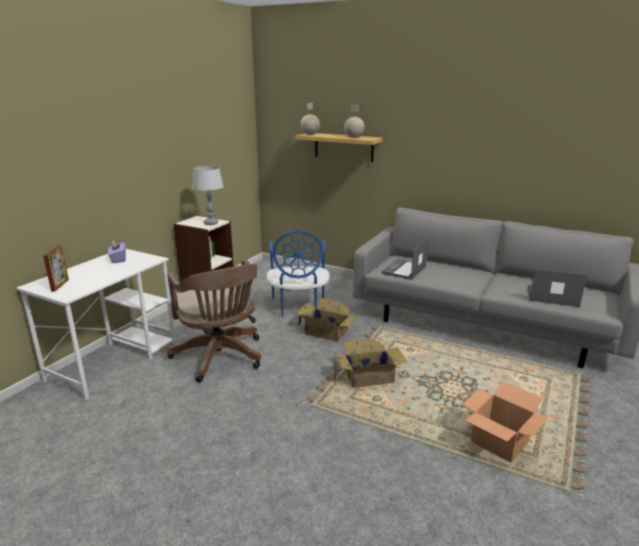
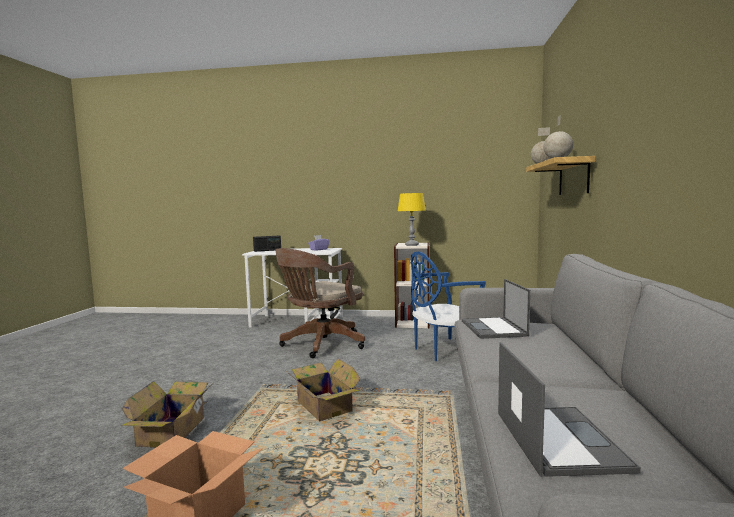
camera: 70 degrees right, 15 degrees down
(60, 285) = (267, 250): picture frame -> radio
(211, 223) = (412, 245): grey table lamp -> yellow table lamp
(324, 331) = (405, 370): cardboard box -> cardboard box (174, 430)
(404, 270) = (494, 328): laptop -> laptop turned 105 degrees counterclockwise

